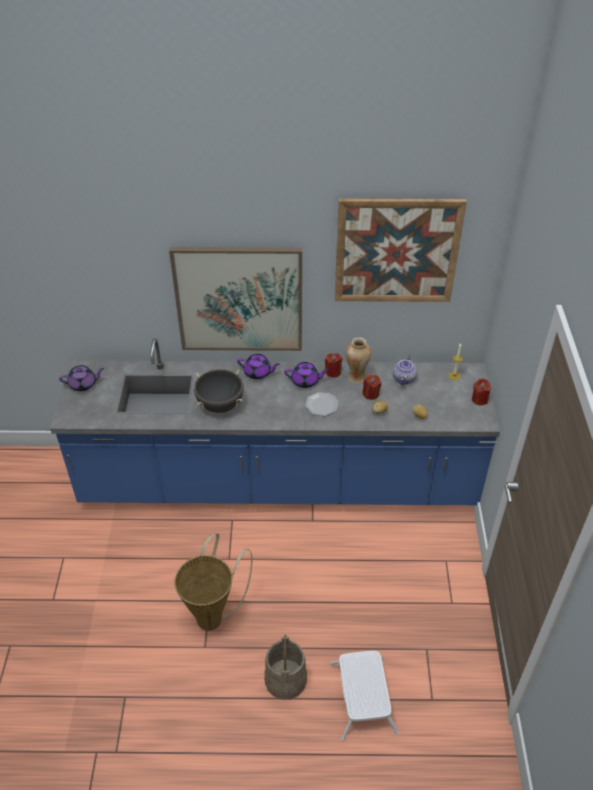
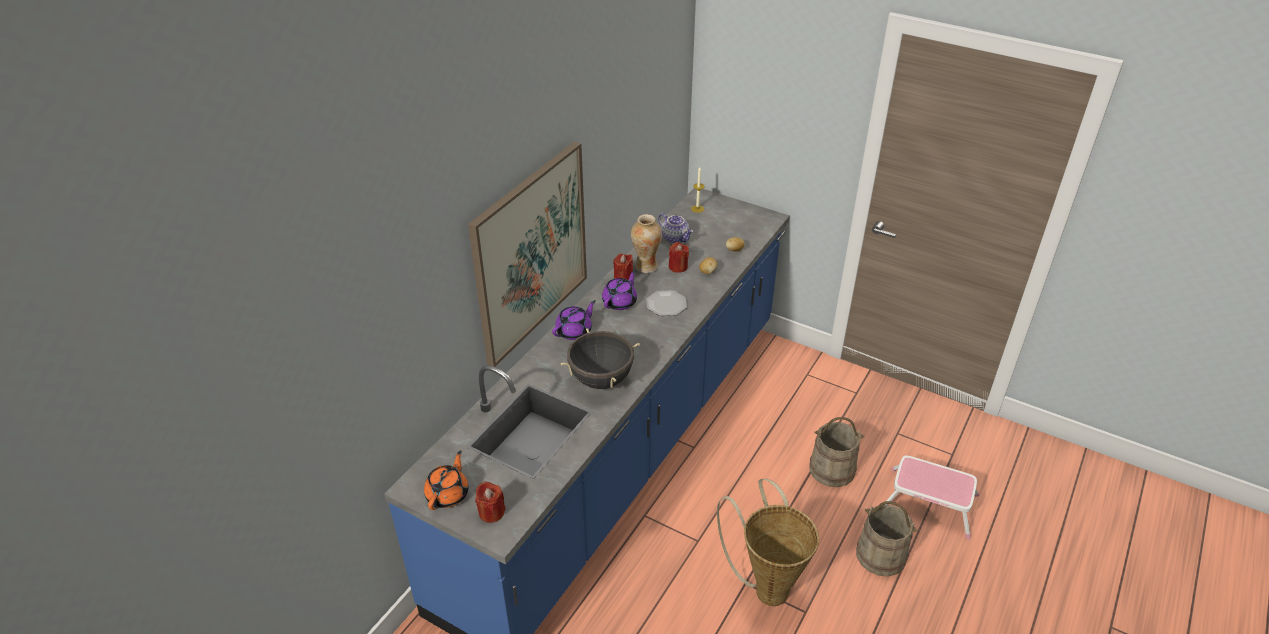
camera: 60 degrees left, 5 degrees down
(83, 384) = (448, 494): purple teapot -> orange teapot
(352, 615) = (832, 469): none -> beige bucket
(362, 697) = (929, 503): white step ladder -> pink step ladder
(396, 251) = (636, 97): picture -> none
(479, 399) = (740, 208): red candle -> red candle (491, 512)

